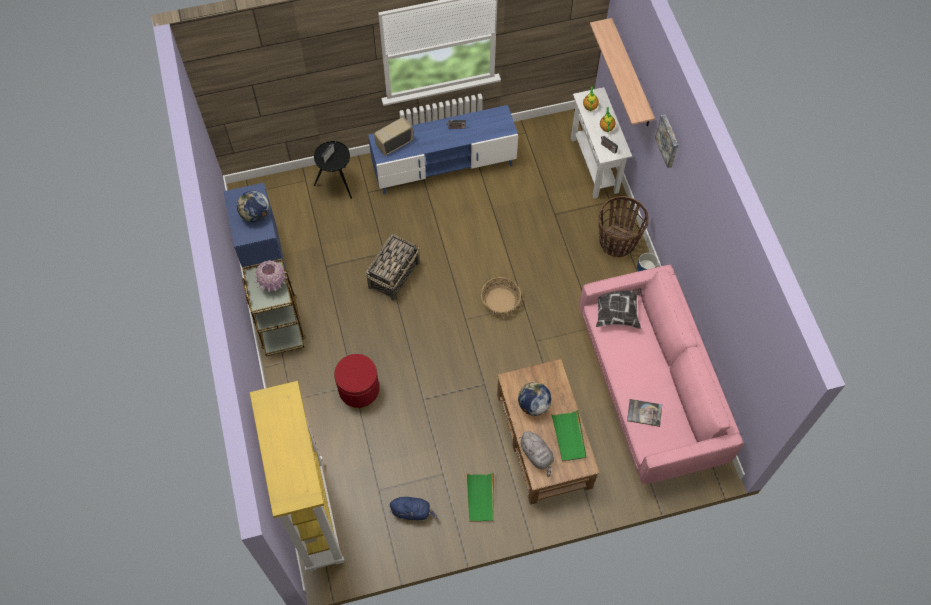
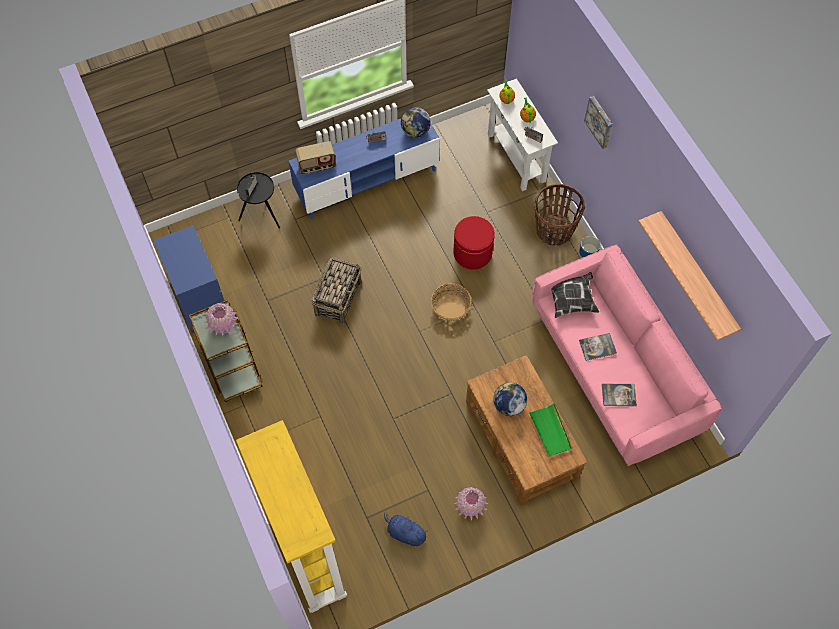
camera: 10 degrees left, 0 degrees up
(255, 215) = (191, 259): globe -> globe (415, 131)
(359, 389) = (326, 419): red ottoman -> red ottoman (472, 253)
(394, 143) = (317, 166): radio -> radio turned 150 degrees counterclockwise
(412, 511) = (405, 533): blue plush toy -> blue plush toy turned 150 degrees counterclockwise
(480, 498) = (470, 507): green tray -> pink vase
(537, 455) = (522, 455): grey plush toy -> none
(631, 74) = (547, 61): shelf -> shelf (697, 275)
(633, 362) = (597, 347): none -> book

